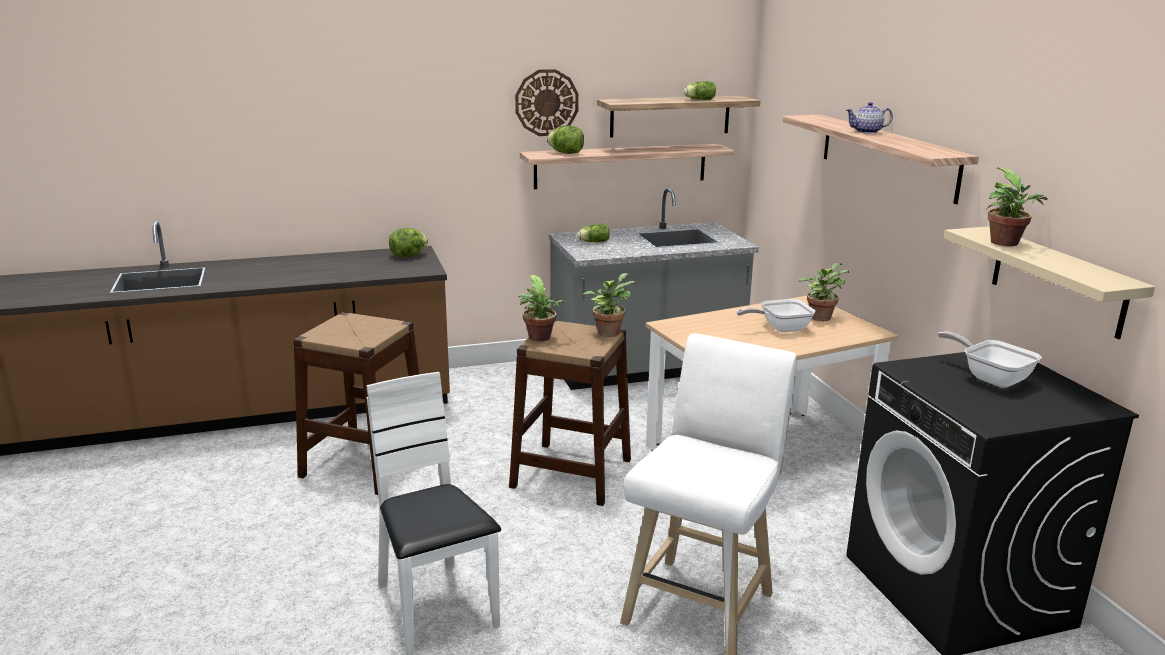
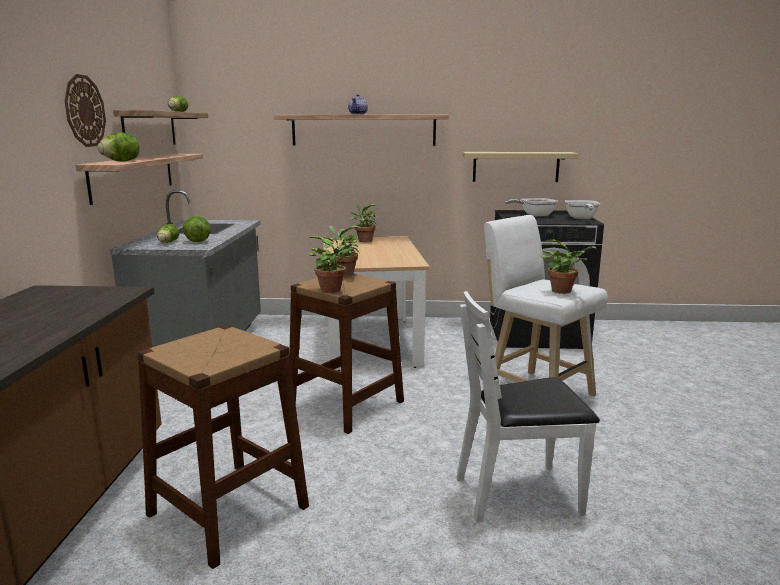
camera: 70 degrees left, 5 degrees down
(408, 256) = (52, 294): lettuce -> lettuce (198, 241)
(780, 328) = (373, 248): frying pan -> frying pan (581, 218)
(1006, 244) = (498, 152): potted plant -> potted plant (564, 291)

